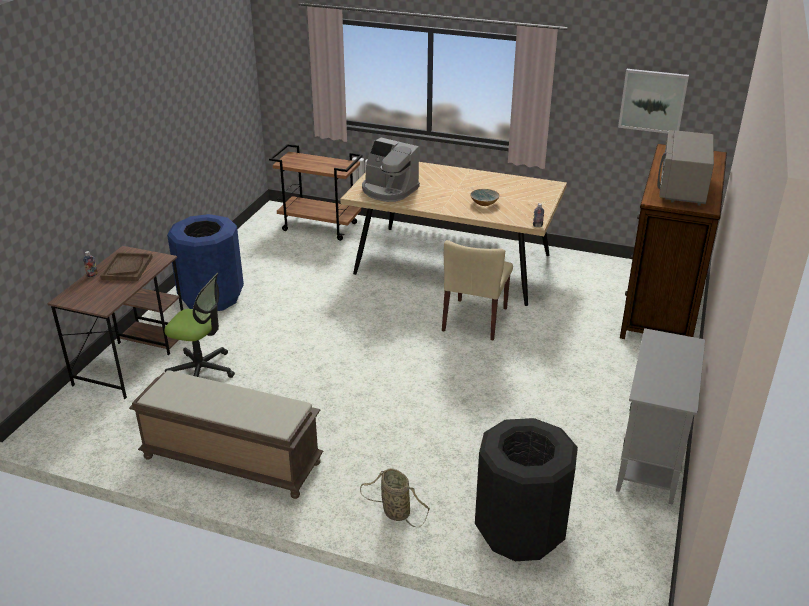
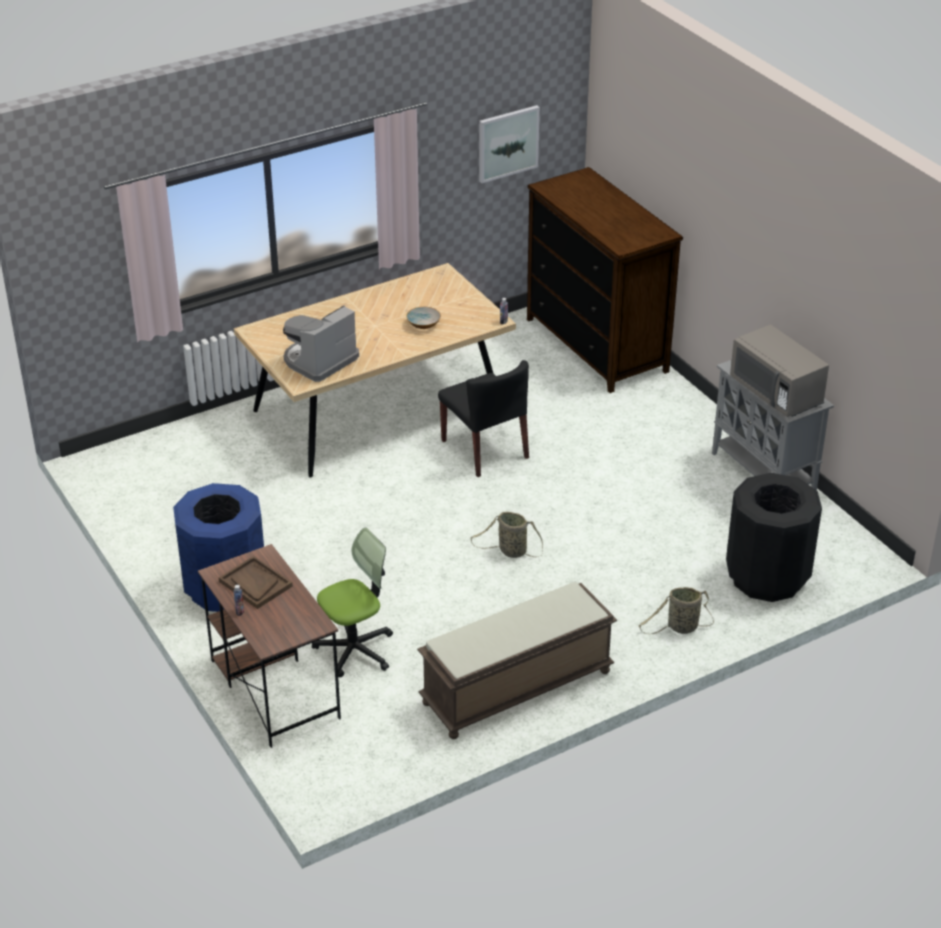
camera: 50 degrees left, 5 degrees up
(321, 227) = (182, 451): brown cart -> none
(381, 382) = (510, 551): none -> basket
(389, 190) = (319, 361): coffee machine -> coffee machine turned 150 degrees clockwise
(475, 319) = (485, 449): beige chair -> black chair
(682, 188) = (620, 223): grey microwave -> grey microwave (776, 393)

